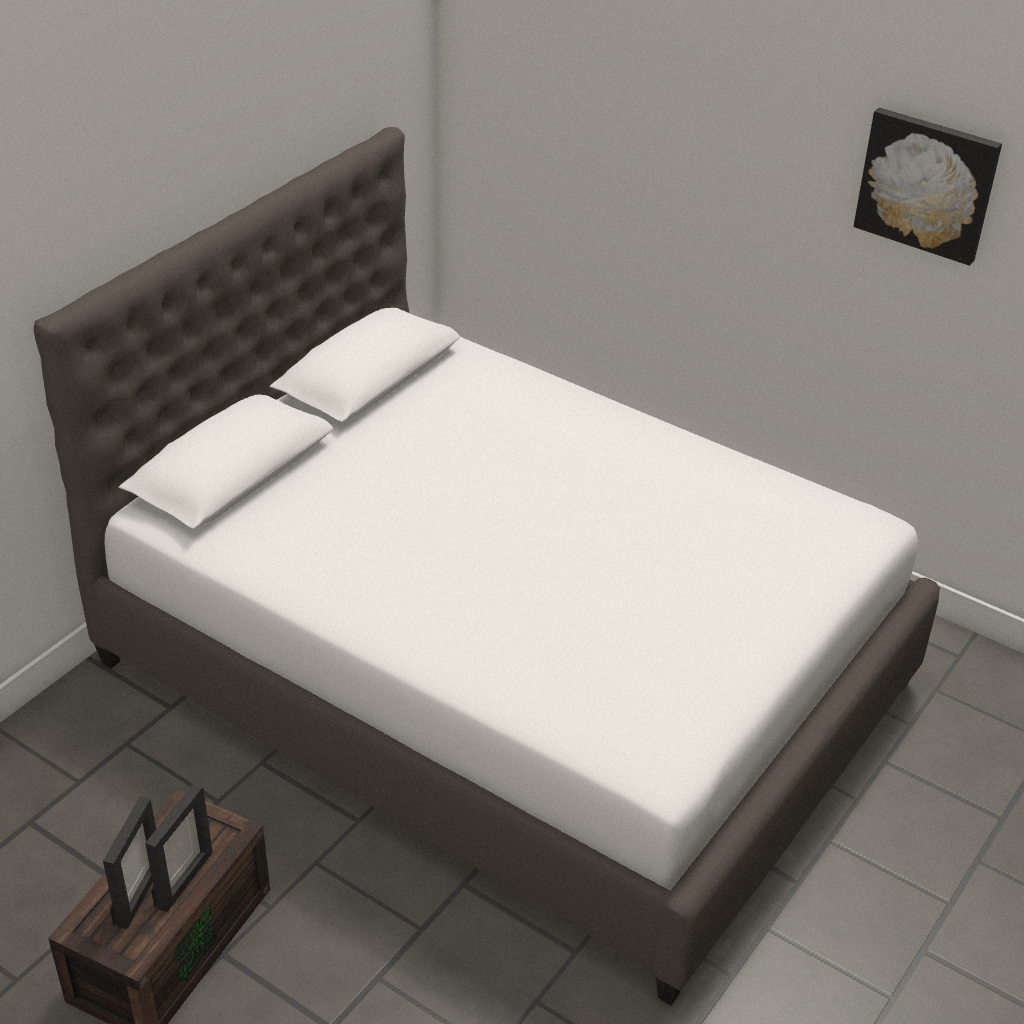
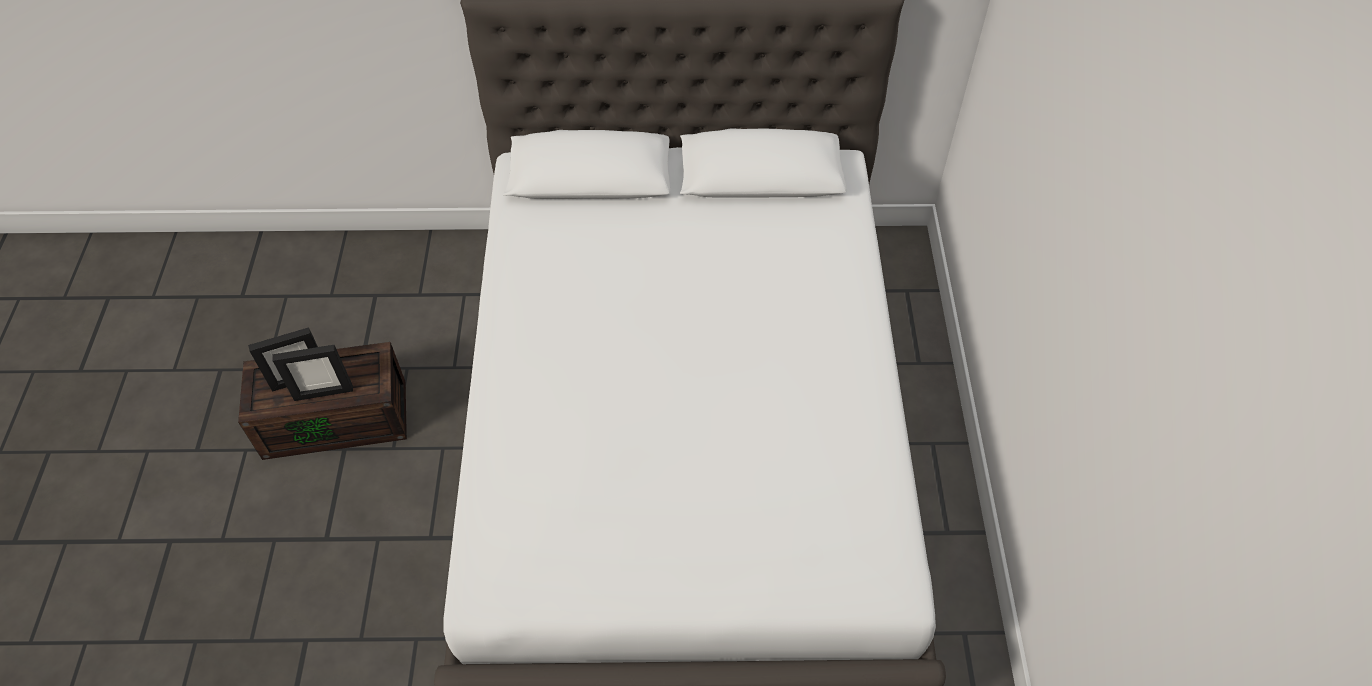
camera: 55 degrees right, 15 degrees up
(927, 184) = (1146, 359): picture -> none

